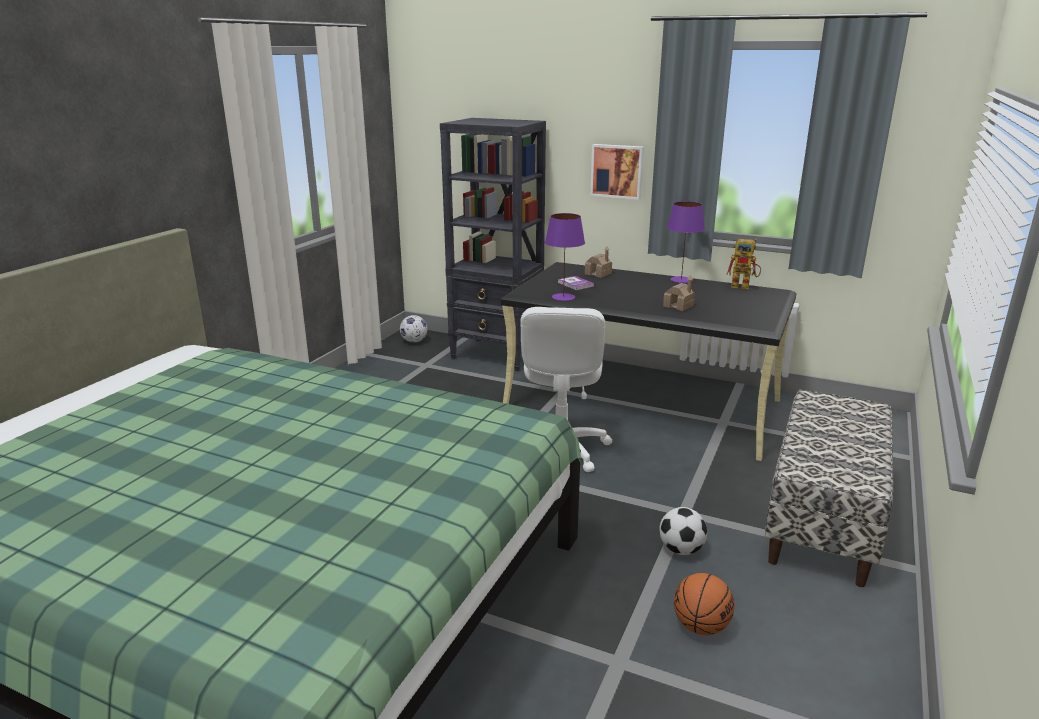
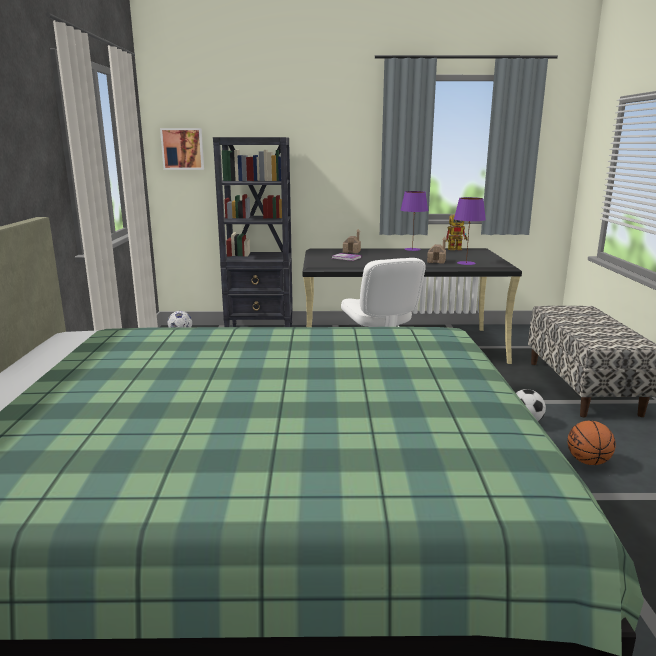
camera: 25 degrees left, 5 degrees down
(563, 297) = (351, 265): purple table lamp -> purple table lamp (466, 263)
(617, 171) = (348, 174): picture -> picture (183, 149)

